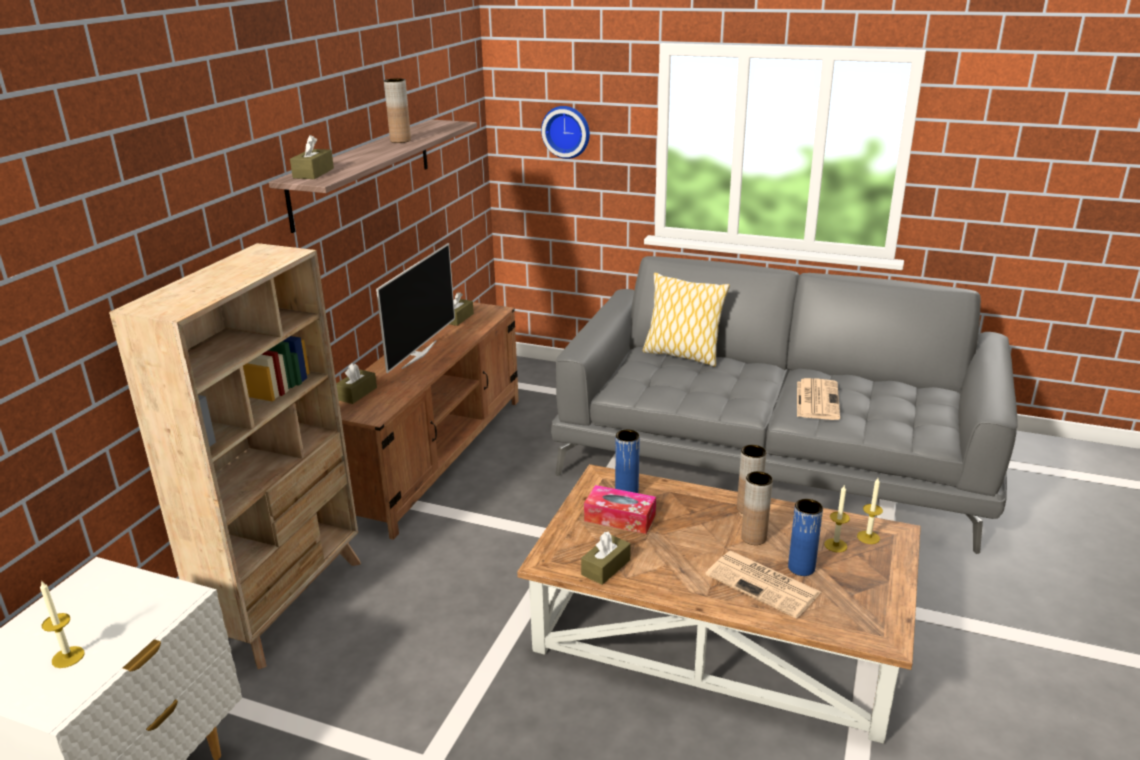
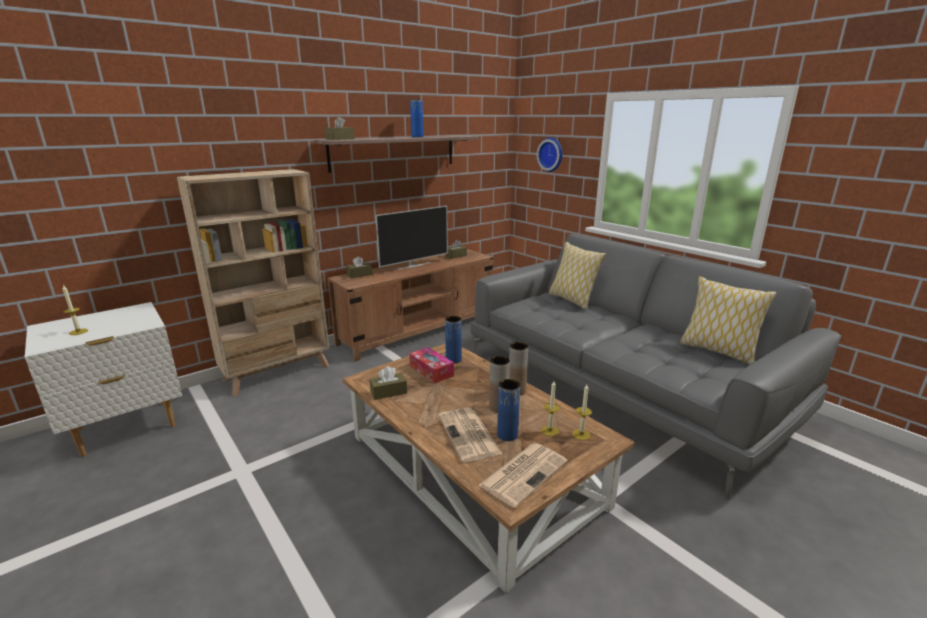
camera: 30 degrees right, 5 degrees down
(400, 141) = (417, 137): brown vase -> blue vase
(816, 399) = (635, 342): newspaper -> newspaper (524, 473)
(902, 386) = (717, 351): none -> pillow

